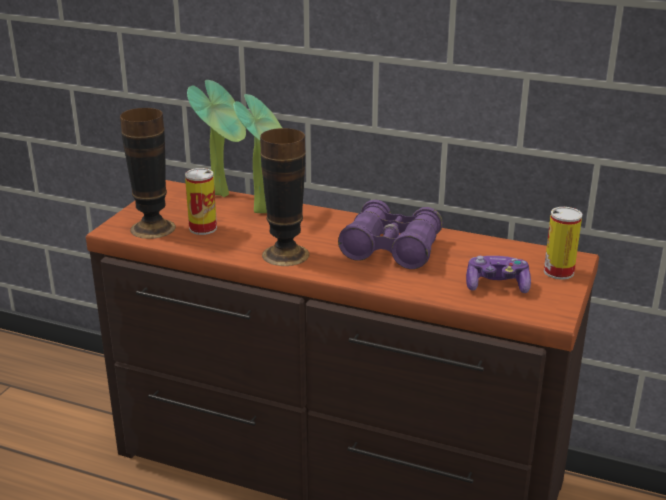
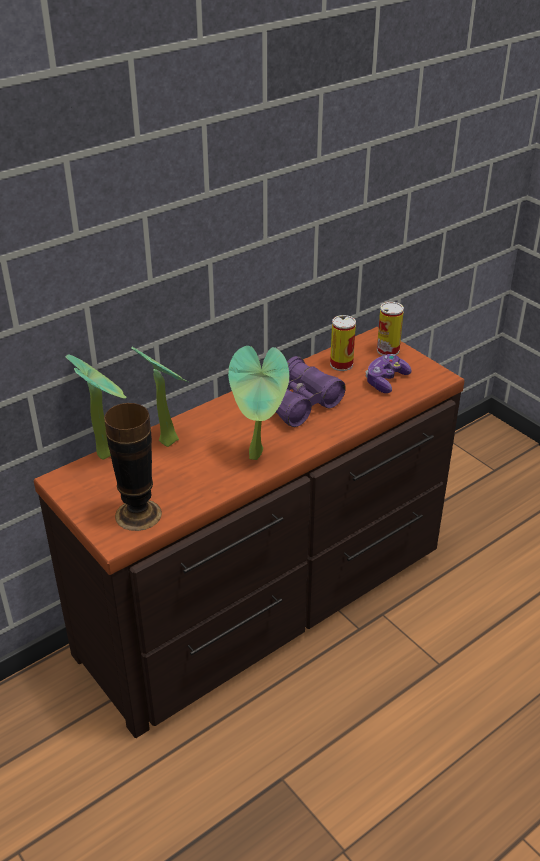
camera: 60 degrees left, 10 degrees up
(203, 228) = (168, 485): can -> can (341, 364)
(285, 254) = (259, 455): vase -> potted plant

